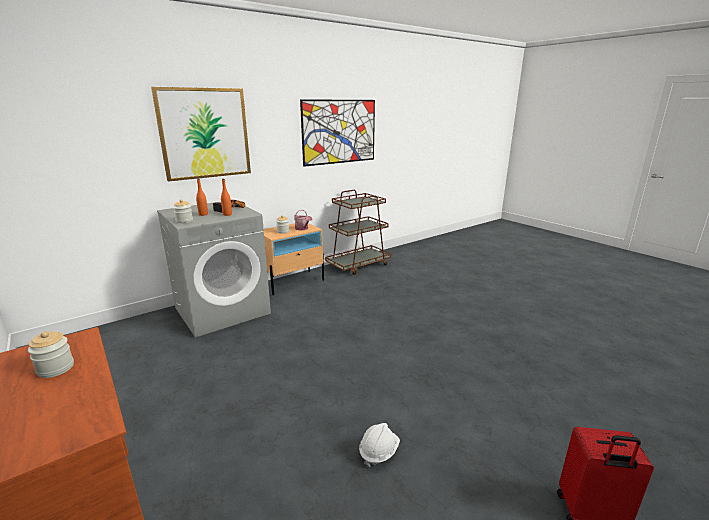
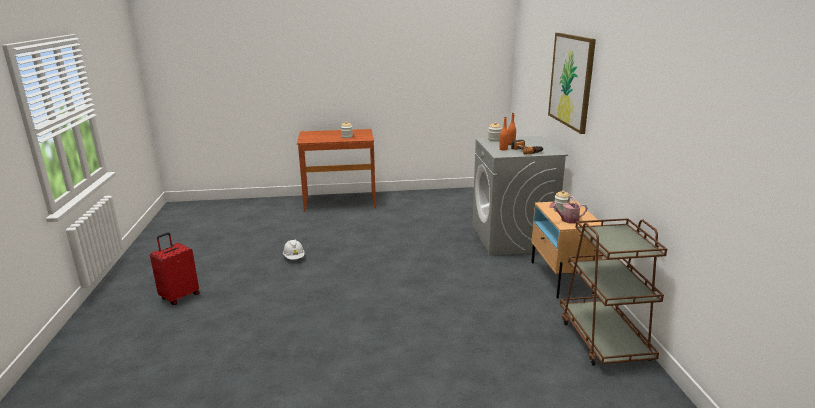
camera: 120 degrees right, 0 degrees up
(339, 132) = (664, 122): picture -> none

